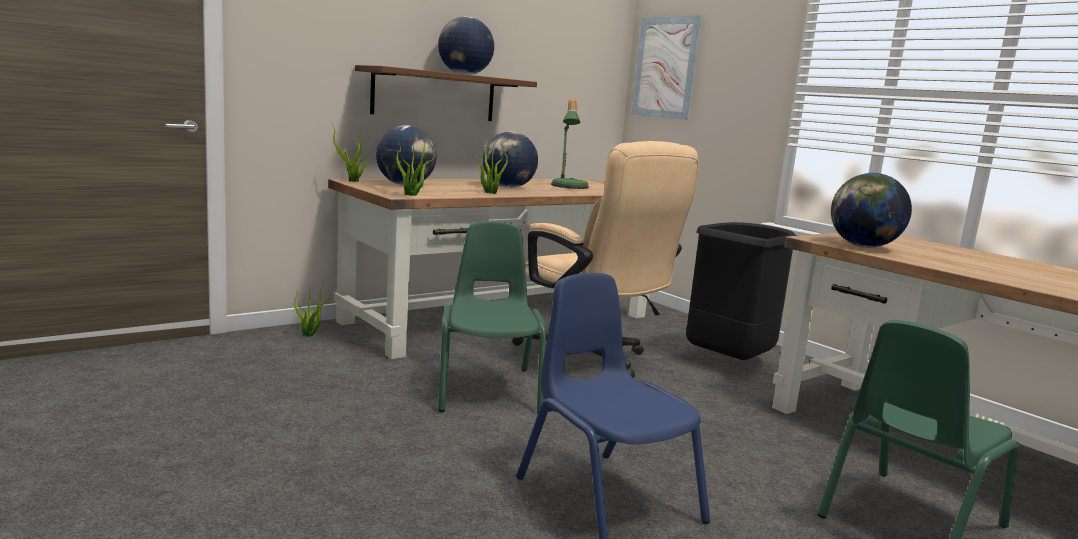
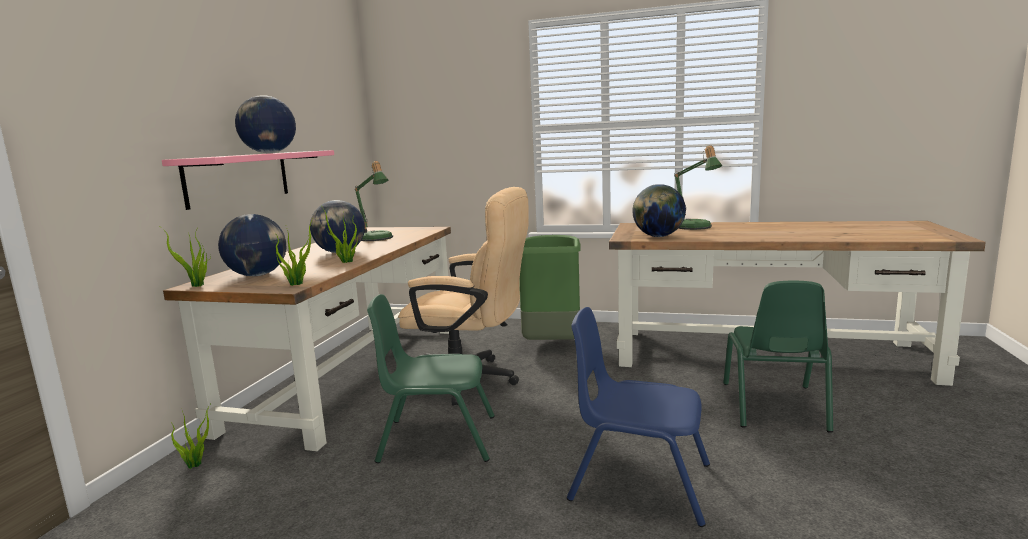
camera: 35 degrees left, 0 degrees up
(434, 95) = (238, 178): brown shelf -> pink shelf
(488, 389) = (437, 439): green chair -> green chair turned 45 degrees counterclockwise
(665, 68) = (408, 122): picture -> none
(730, 362) = (552, 344): black trash can -> green trash can
(951, 253) = (695, 228): none -> table lamp

